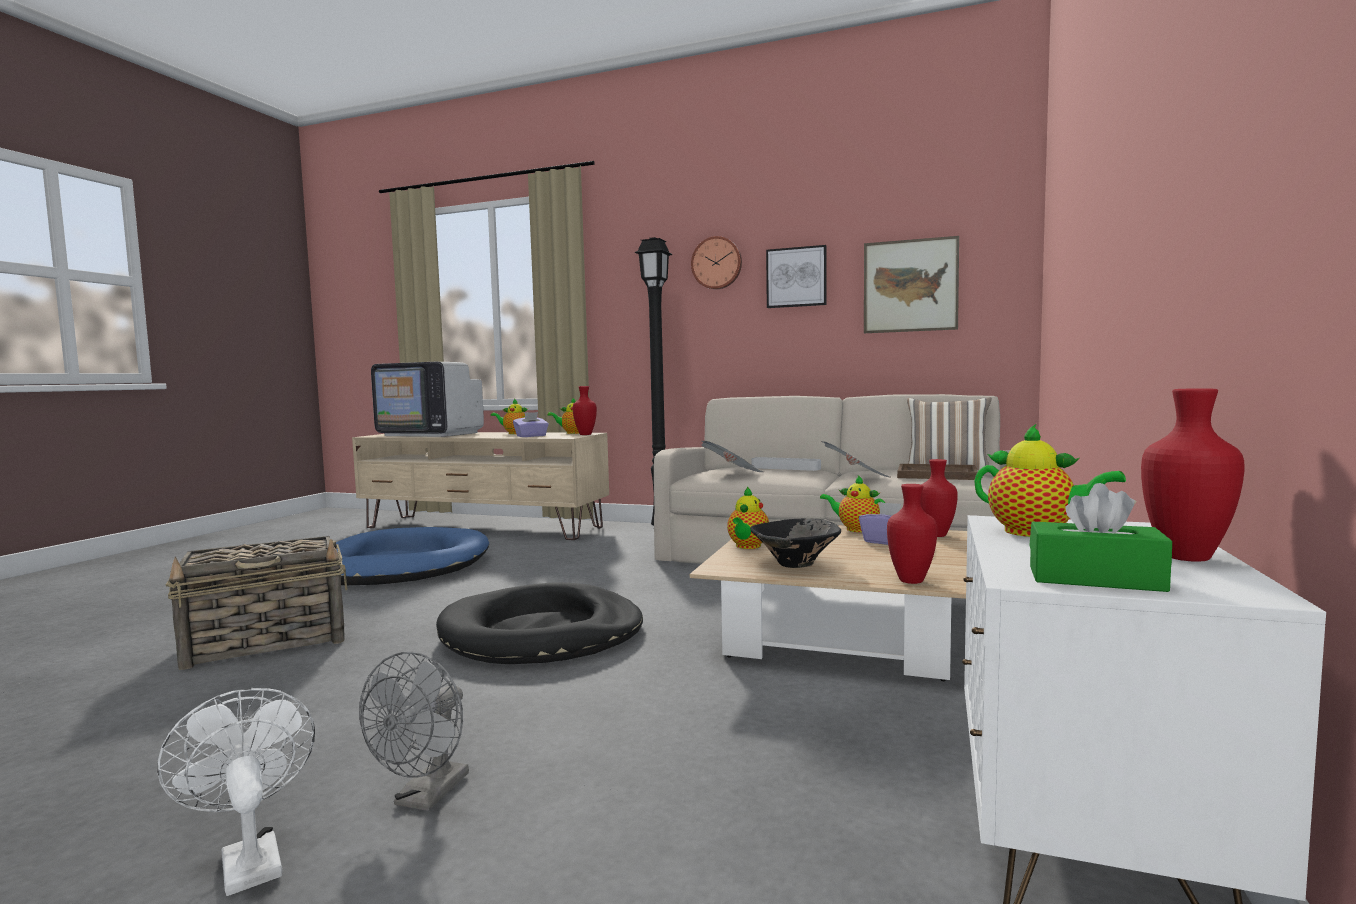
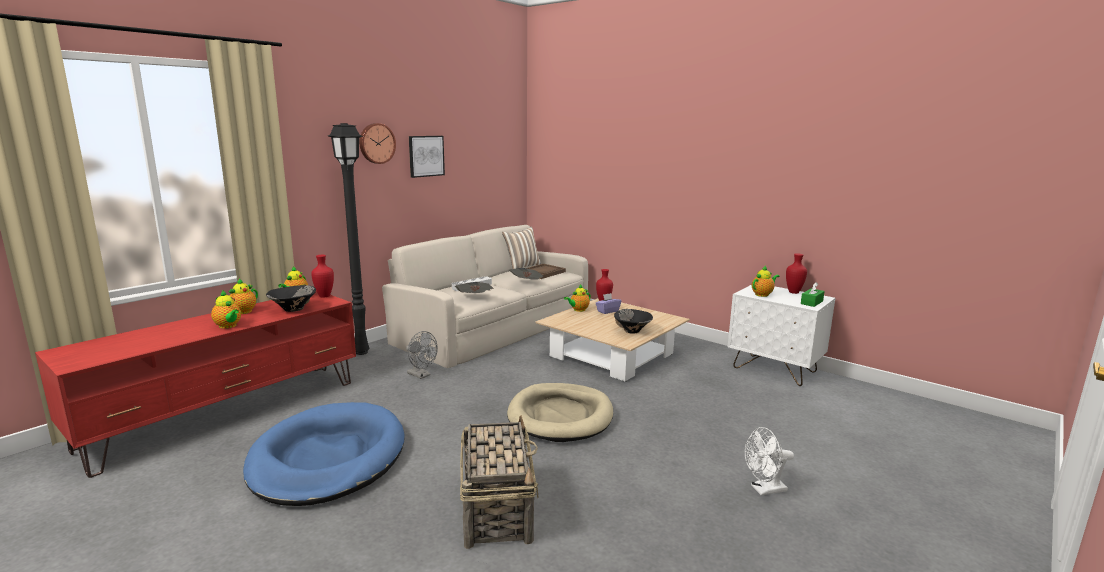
camera: 70 degrees left, 10 degrees up
(426, 797) = (728, 454): grey fan -> grey fan (421, 375)
(430, 434) = (143, 340): television -> none
(483, 527) = (227, 413): beige tv stand -> red tv stand
(531, 436) = (293, 310): purple tissue box -> black bowl
(541, 633) = (561, 416): black dog bed -> beige dog bed
(747, 546) = (592, 332): teapot -> teapot (228, 326)
(909, 580) = (667, 322): red vase -> none
(910, 286) = (480, 163): picture -> none

